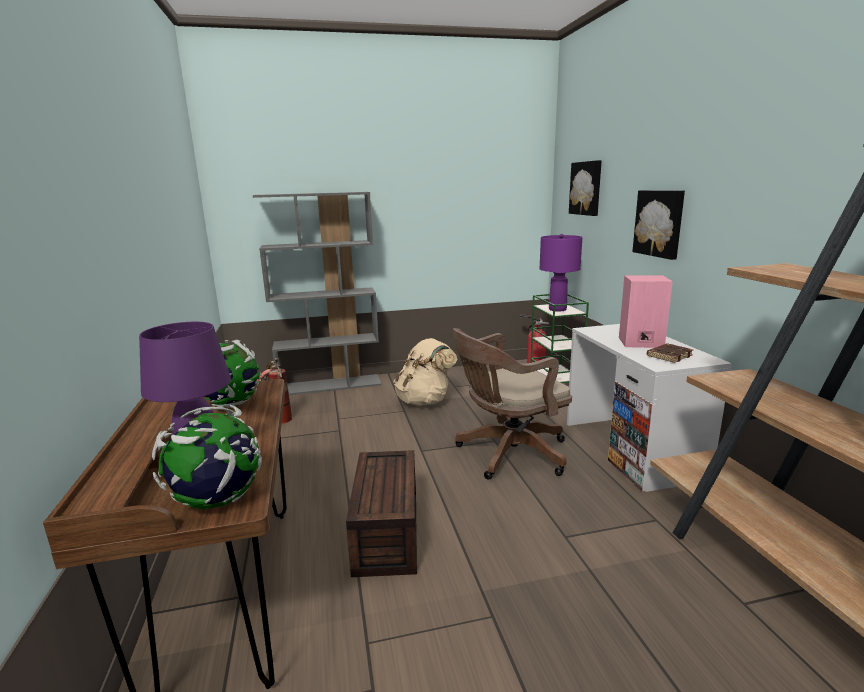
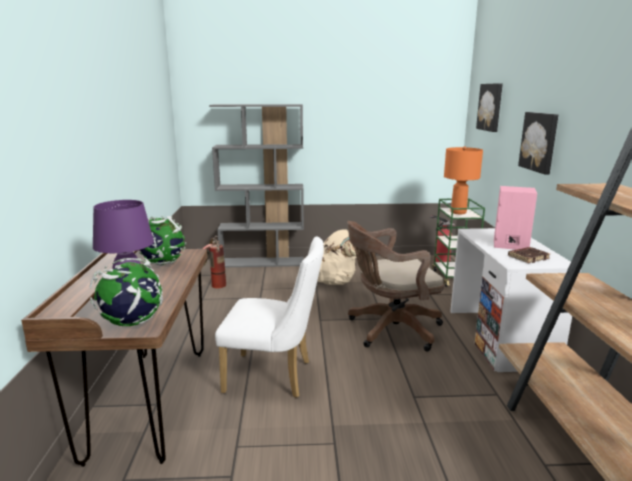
camera: 10 degrees right, 0 degrees up
(388, 534) = (275, 377): brown storage box -> white chair
(558, 309) = (458, 212): purple table lamp -> orange table lamp

